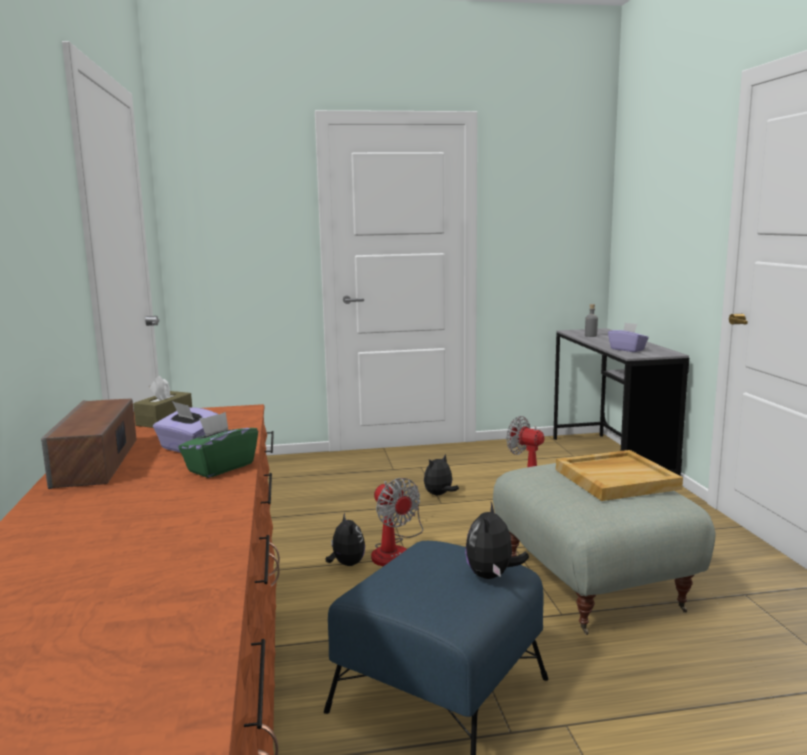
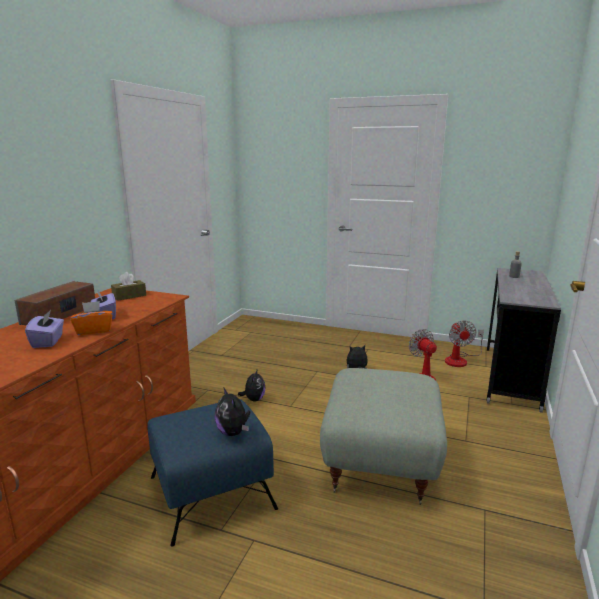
camera: 30 degrees right, 5 degrees up
(220, 467) = (94, 330): green tissue box -> orange tissue box
(395, 550) = (289, 399): fan -> fan (460, 360)
(492, 576) = (233, 432): plush toy -> plush toy turned 75 degrees counterclockwise
(616, 479) = (401, 393): beige tray -> none
(627, 349) = (517, 294): purple tissue box -> purple tissue box (48, 341)

